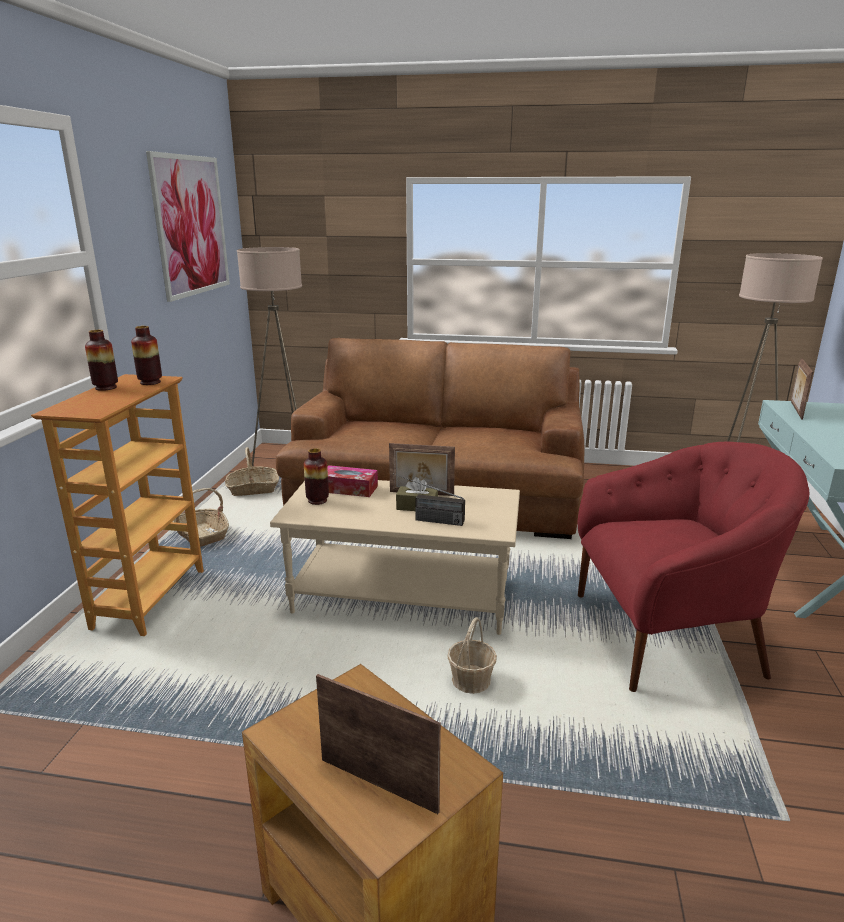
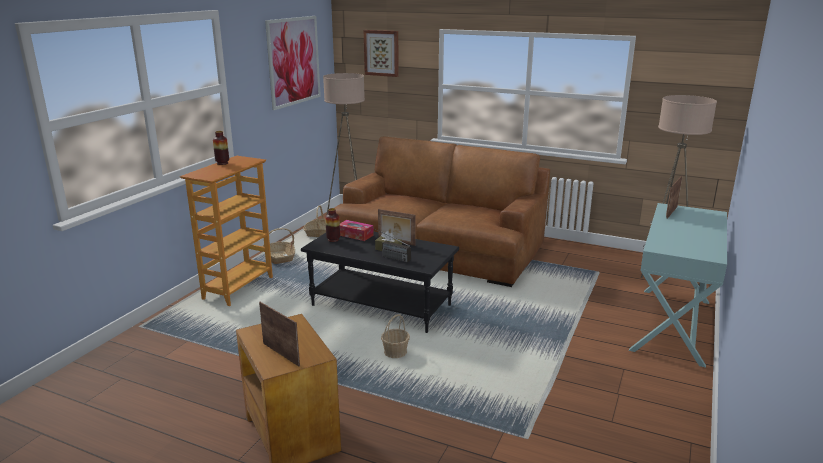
camera: 15 degrees right, 0 degrees up
(150, 382) = (247, 161): vase -> none
(317, 217) = (381, 53): none -> picture
(403, 595) = (382, 305): beige coffee table -> black coffee table
(668, 634) = (532, 347): red armchair -> none

